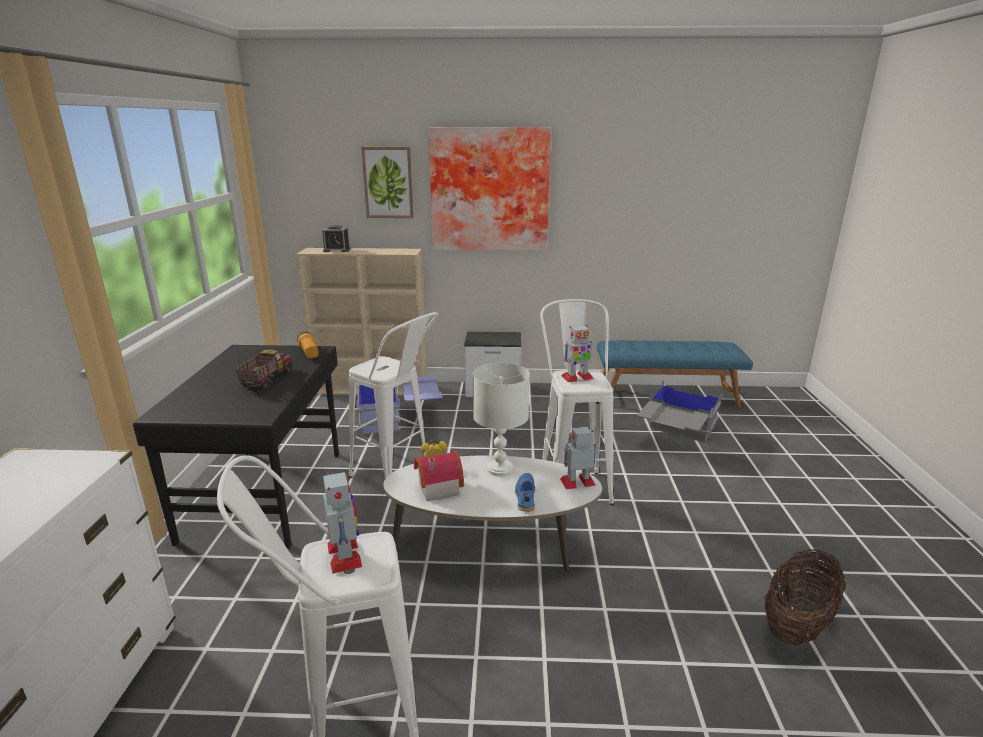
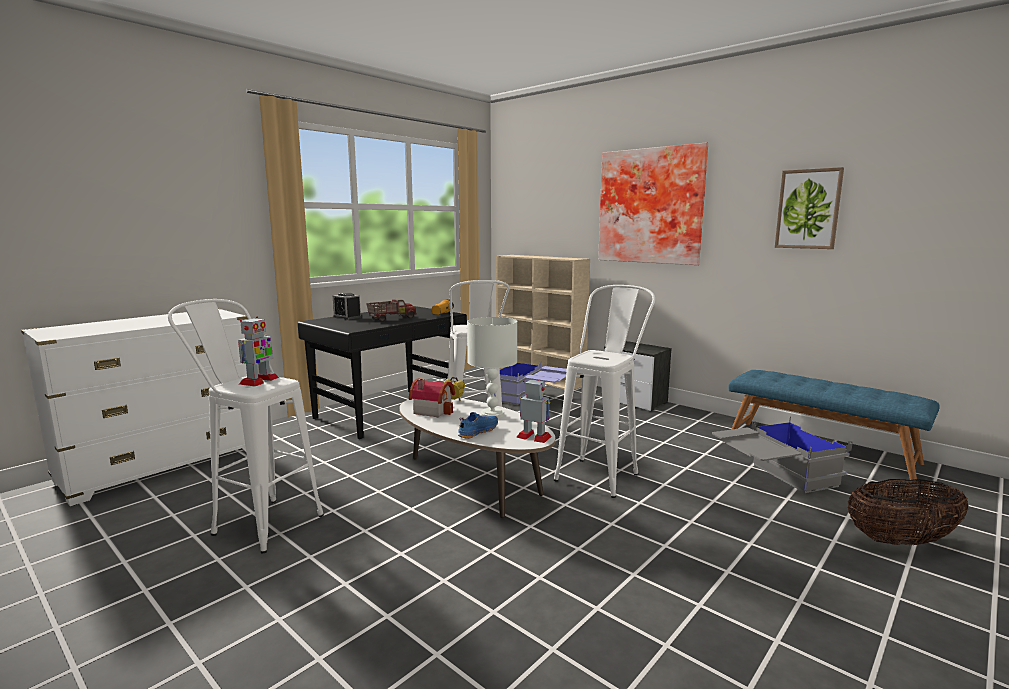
camera: 40 degrees right, 10 degrees down
(337, 250) = (526, 256): alarm clock -> alarm clock (347, 317)
(388, 182) = (572, 202): picture -> picture (808, 209)
(577, 377) = (599, 355): toy robot -> none
(797, 624) = (654, 651): basket -> basket (901, 541)

